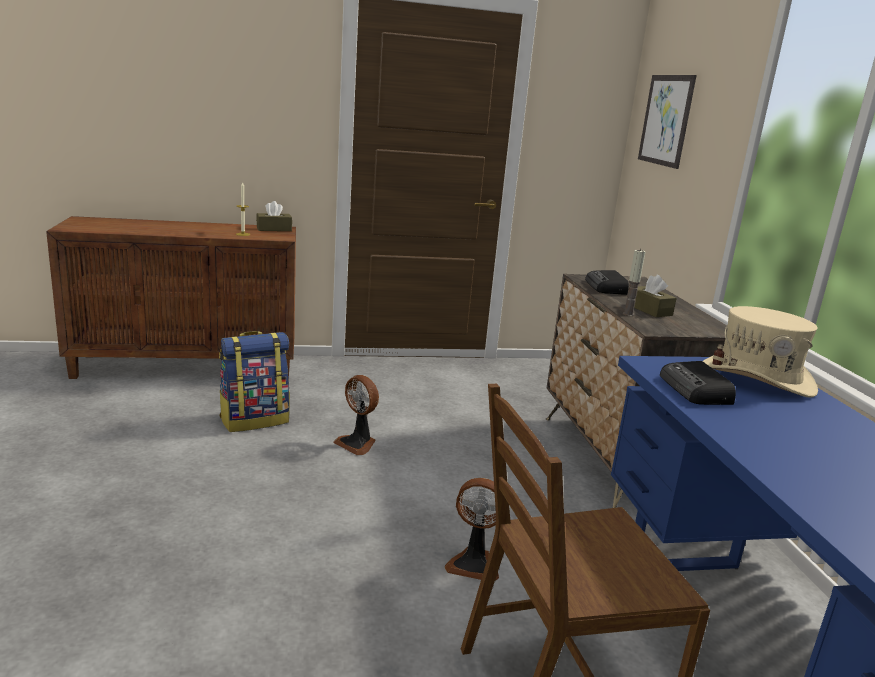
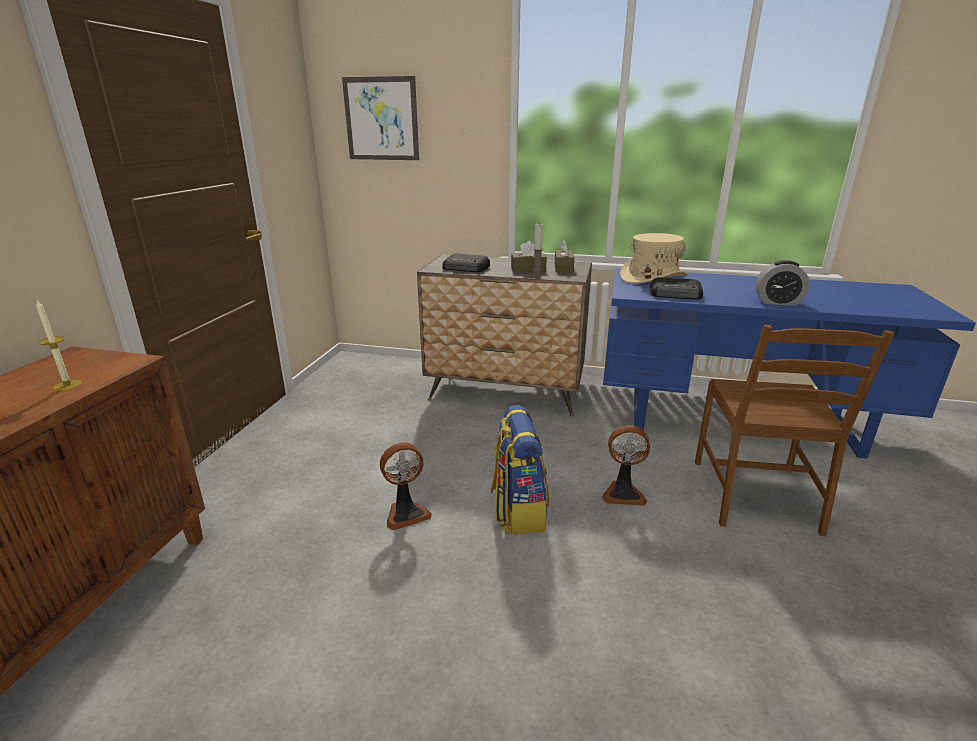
camera: 65 degrees left, 5 degrees up
(255, 420) = (291, 588): backpack -> backpack (518, 510)
(274, 229) = (67, 361): brown tissue box -> brown tissue box (563, 267)
(474, 564) = (623, 493): fan -> fan turned 60 degrees clockwise
(777, 462) = (778, 302): none -> alarm clock

